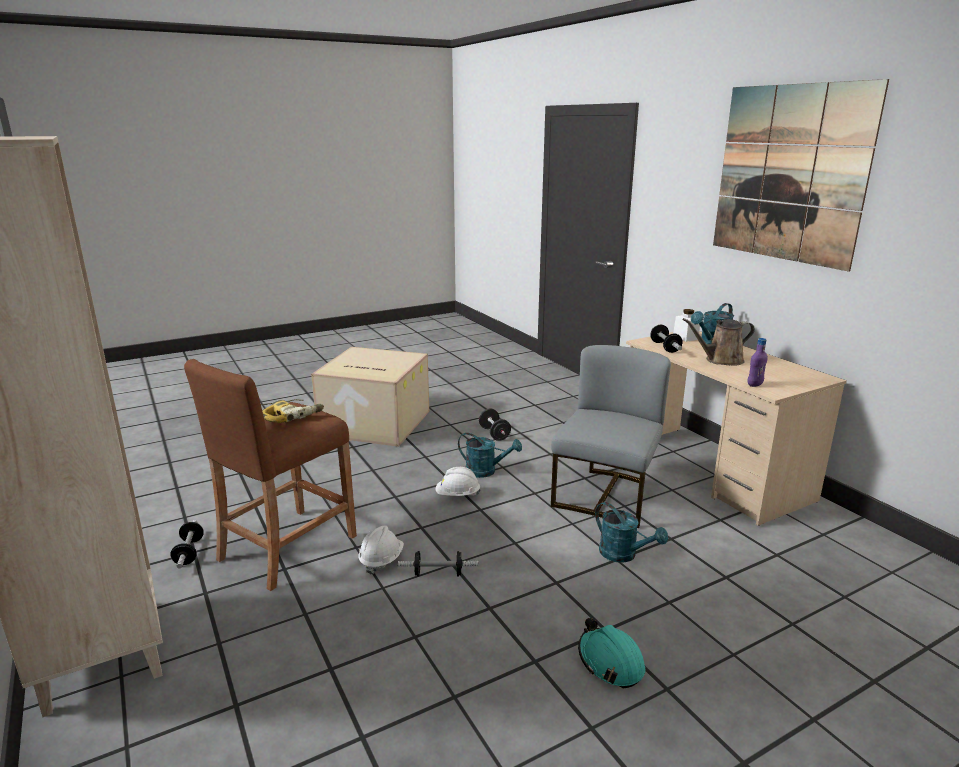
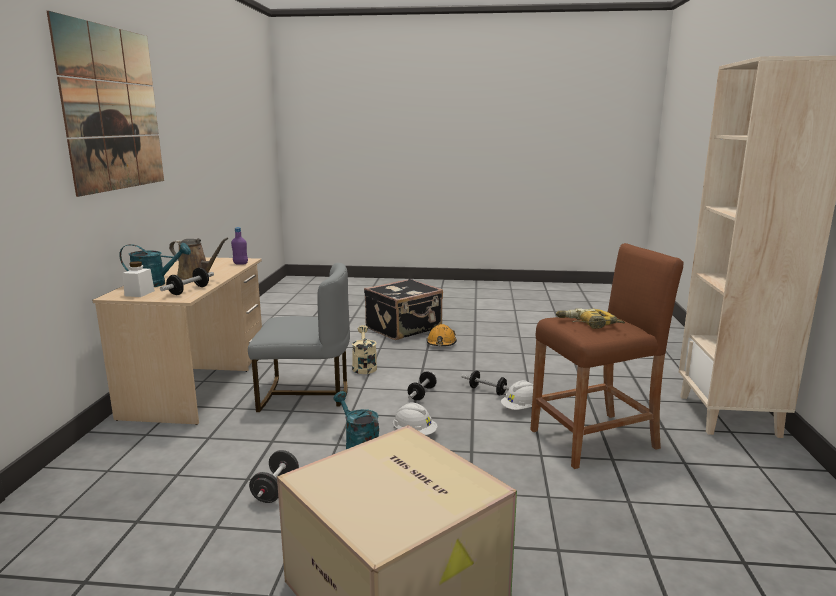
camera: 145 degrees left, 5 degrees down
(189, 552) = (689, 463): dumbbell -> dumbbell (422, 394)
(606, 495) = (305, 394): grey chair -> grey chair turned 150 degrees counterclockwise
(610, 662) = (441, 343): turquoise hard hat -> orange hard hat
(623, 555) = (364, 366): turquoise watering can -> beige watering can
(730, 684) = (404, 328): none -> black suitcase

